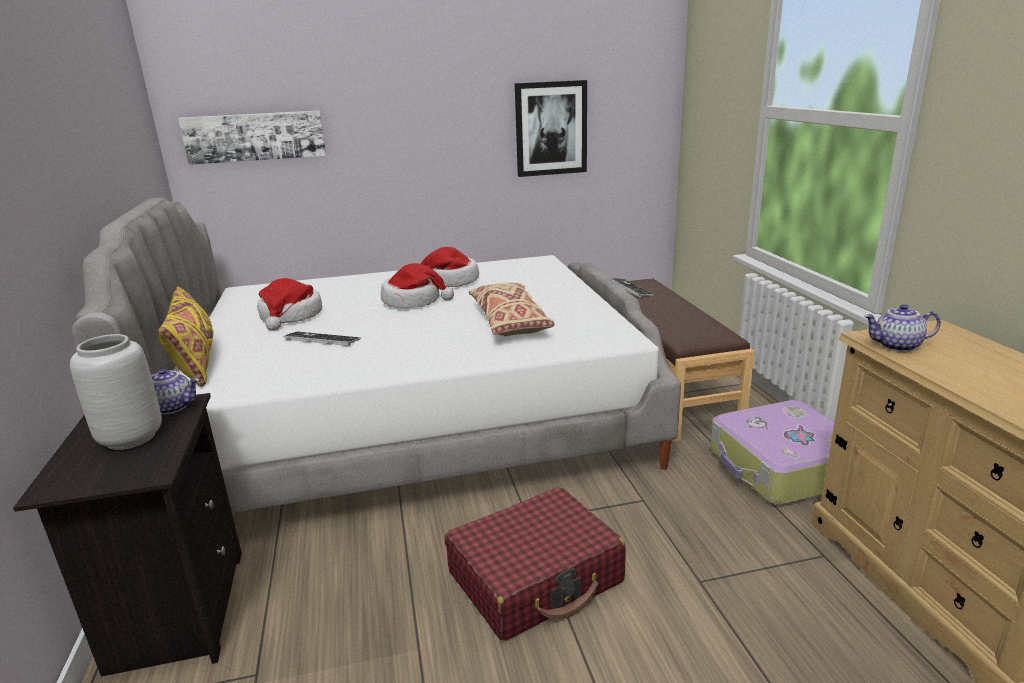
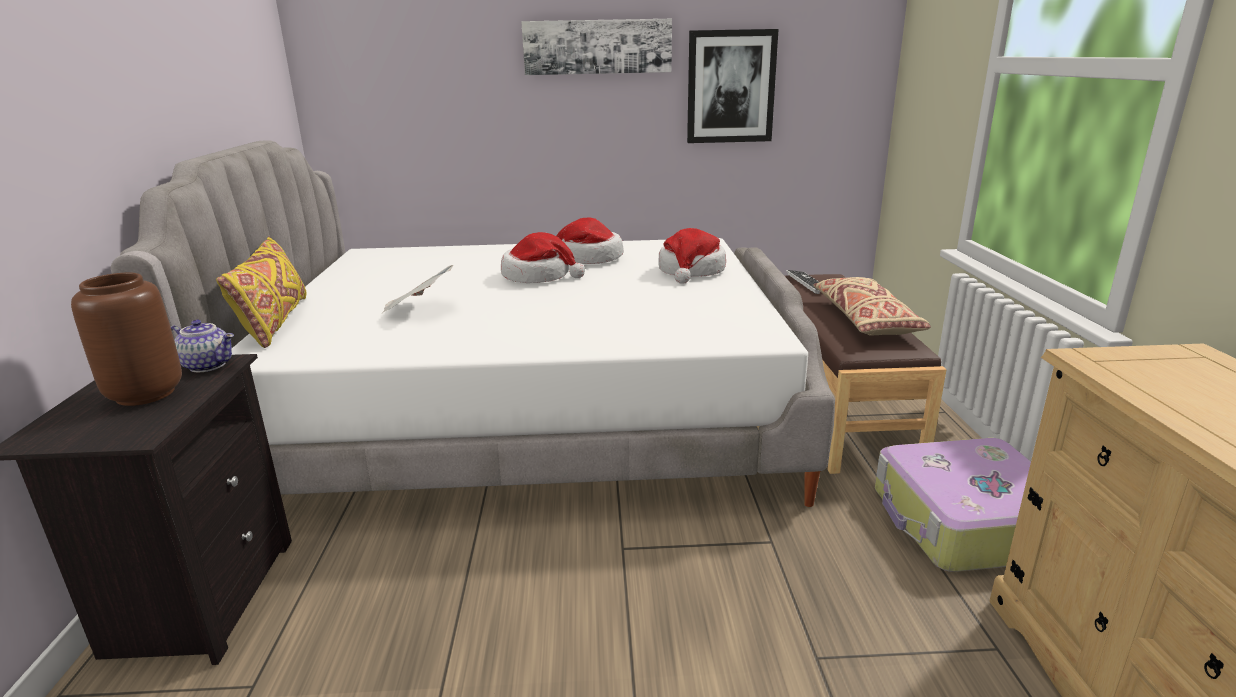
camera: 10 degrees right, 0 degrees up
(129, 438) = (144, 394): grey vase -> brown vase
(255, 137) = (391, 83): picture -> picture (597, 47)
(291, 316) = (398, 282): hat -> hat (691, 271)
(322, 340) = (417, 310): keyboard -> newspaper
(509, 322) = (636, 307): beige pillow -> beige pillow (865, 321)
(536, 578) = (609, 620): red suitcase -> none
(897, 346) = (1124, 373): teapot -> none

